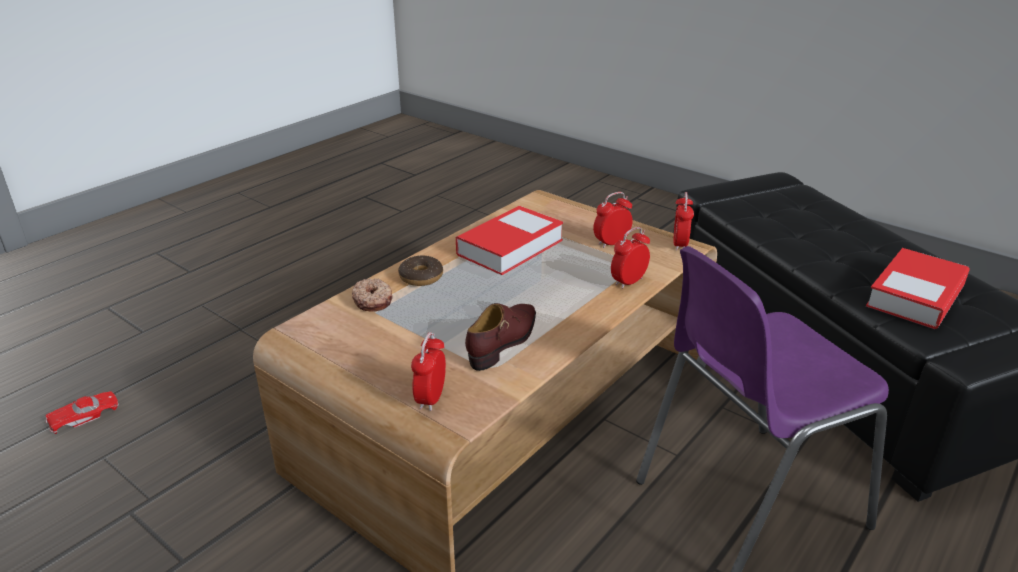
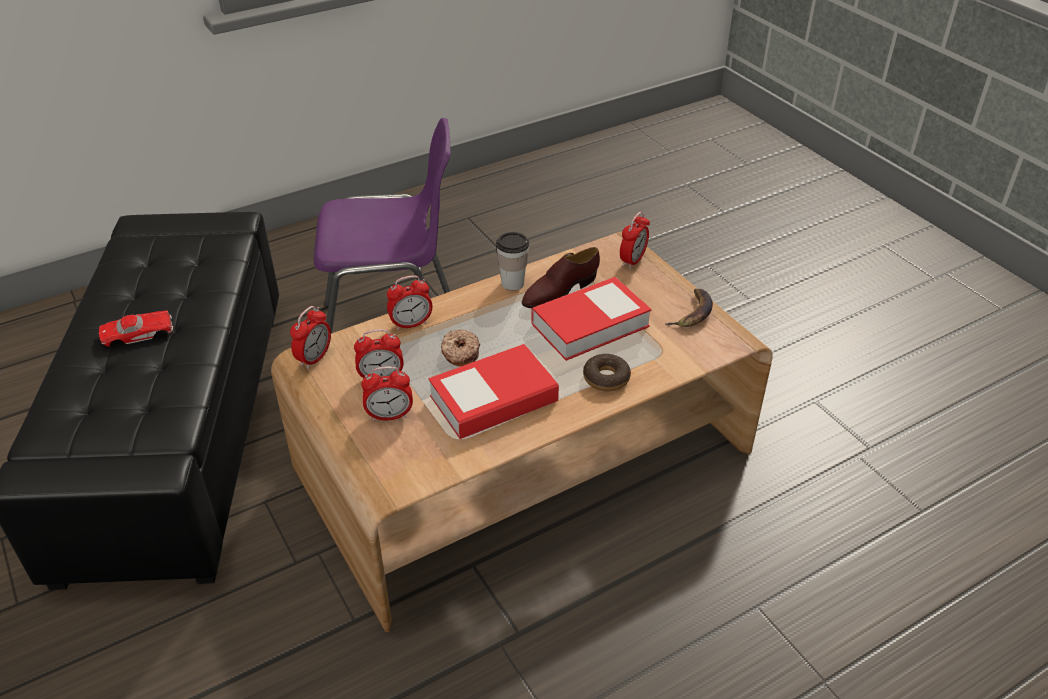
camera: 160 degrees left, 10 degrees up
(84, 415) = (972, 573): red toy car -> red toy car (137, 333)
(344, 350) = (692, 312): none -> banana
(373, 301) = (660, 358): donut -> donut (460, 353)
(561, 339) = (512, 283): none -> cup
(581, 225) = (389, 416): none -> alarm clock
(915, 296) = (182, 268): book -> book (590, 325)

